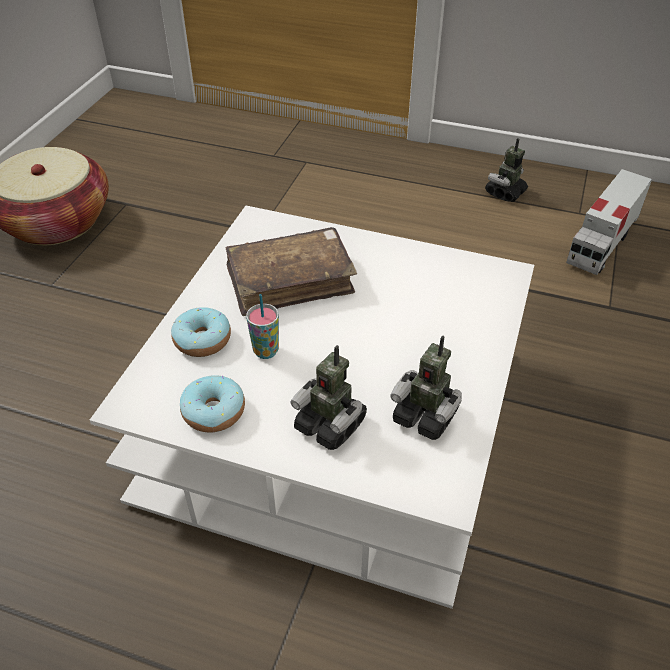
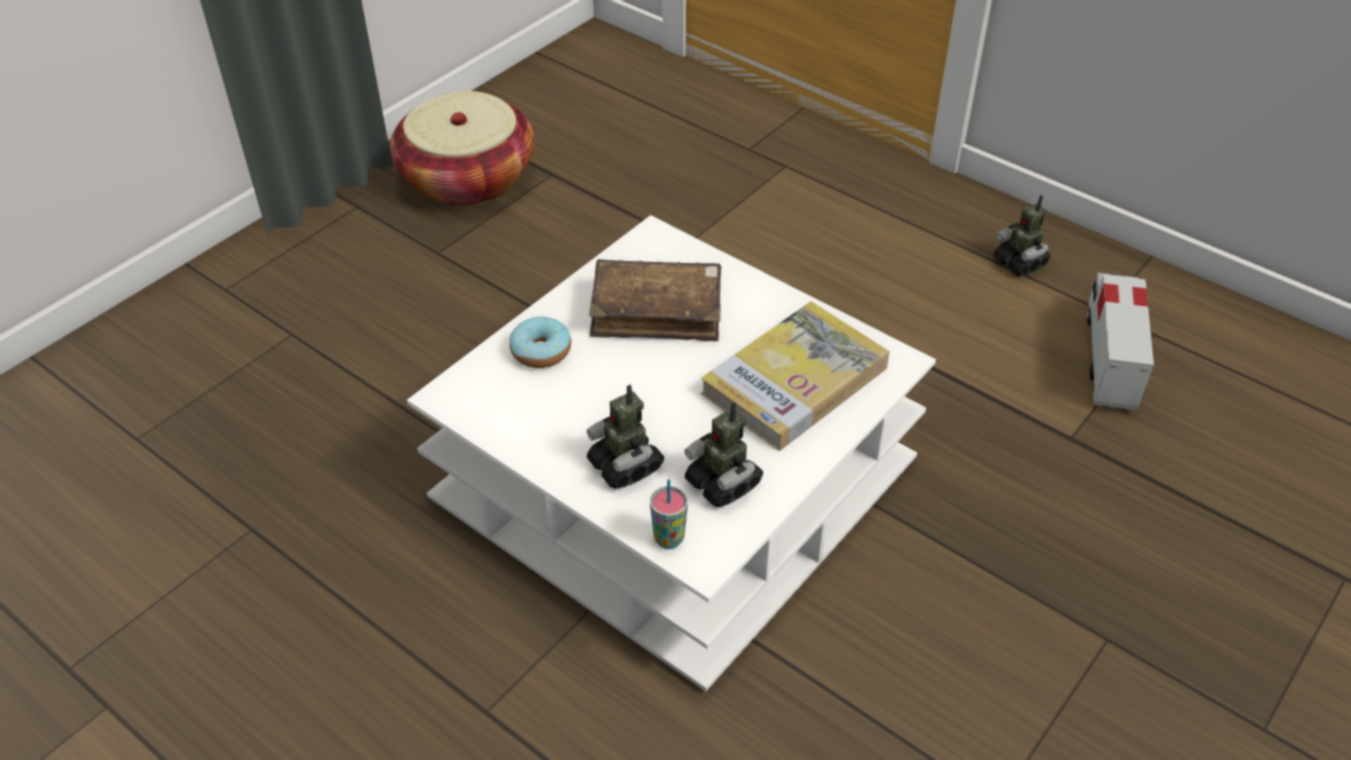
camera: 20 degrees right, 0 degrees up
(214, 411) = (521, 423): donut -> none
(266, 351) = (597, 378): cup -> cup (669, 539)
(436, 309) = (795, 380): none -> book
(505, 193) = (1020, 263): toy robot -> toy robot turned 90 degrees counterclockwise
(601, 243) = (1109, 358): toy truck -> toy truck turned 135 degrees clockwise

